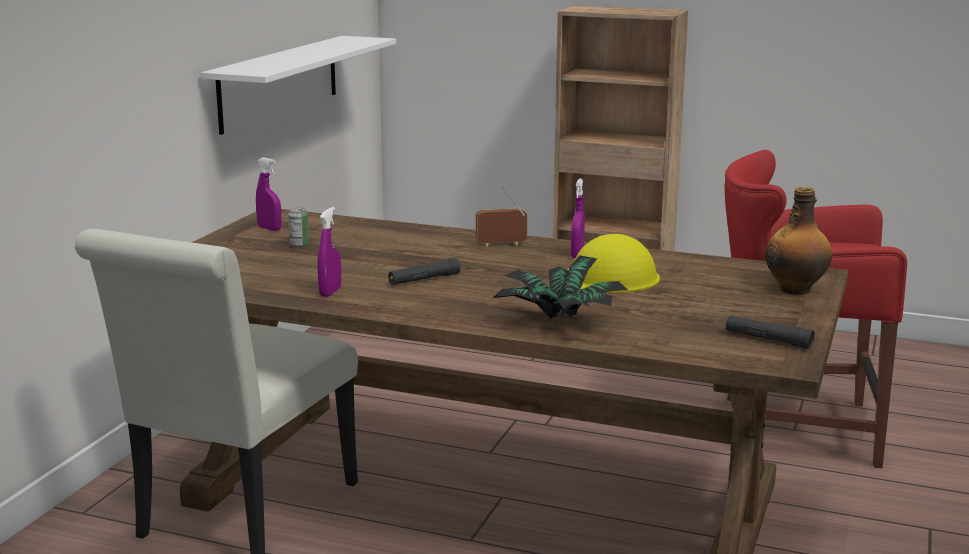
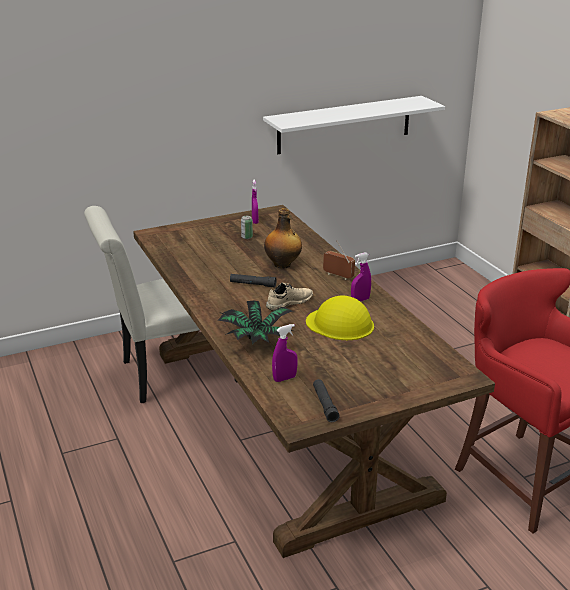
camera: 45 degrees right, 10 degrees up
(330, 292) = (199, 274): purple spray bottle -> purple spray bottle (284, 378)
(509, 280) = (289, 303): none -> beige shoe
(796, 289) = (424, 380): bottle -> bottle (283, 265)

